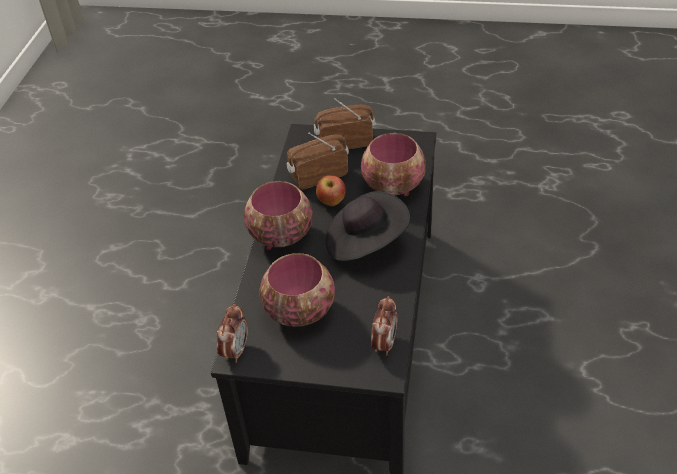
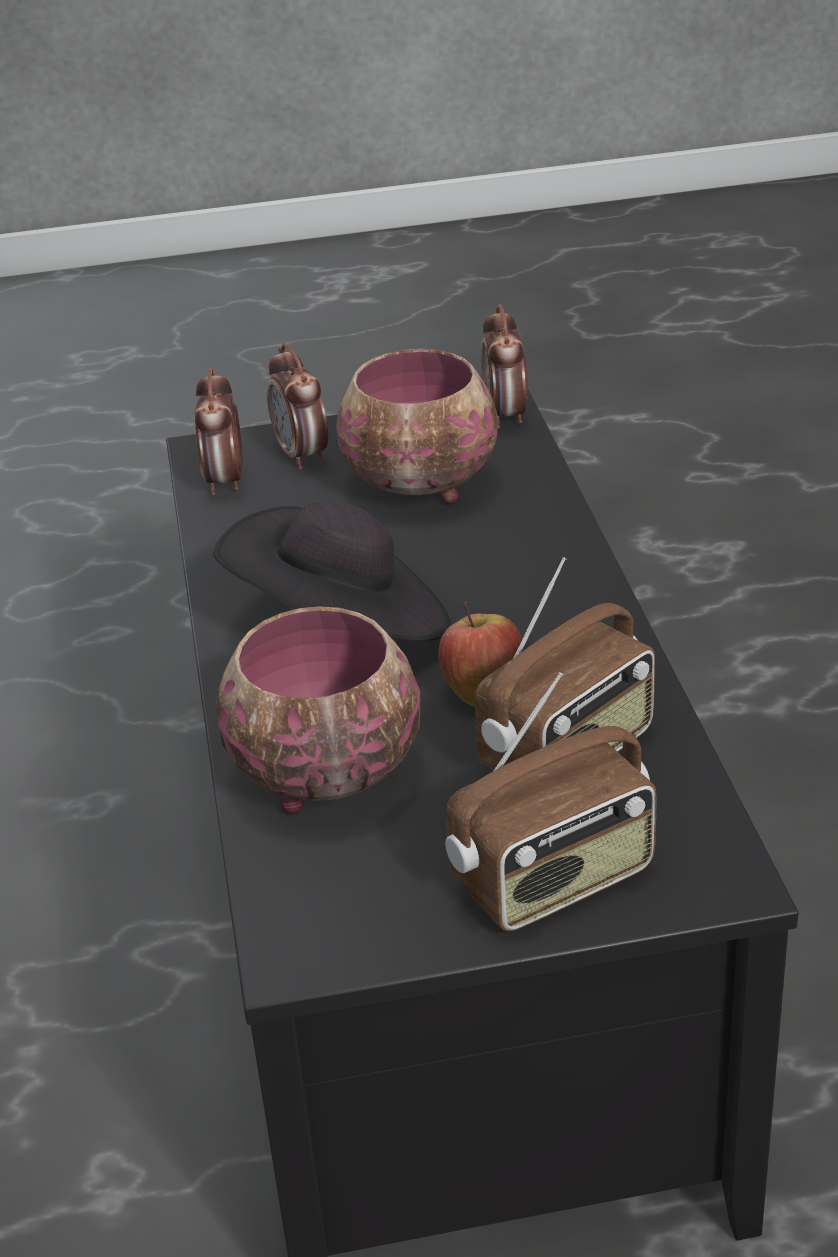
camera: 160 degrees right, 10 degrees down
(279, 236) = (566, 593): bowl -> none
(342, 351) = (302, 456): none -> alarm clock

